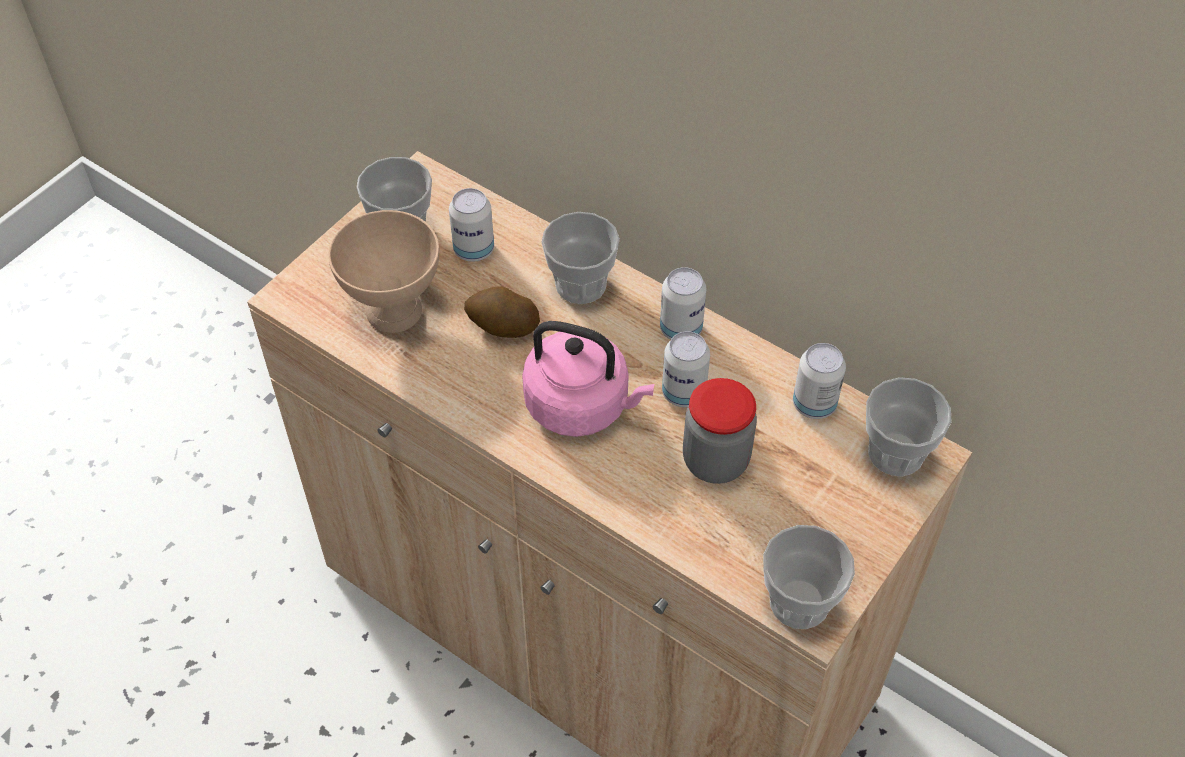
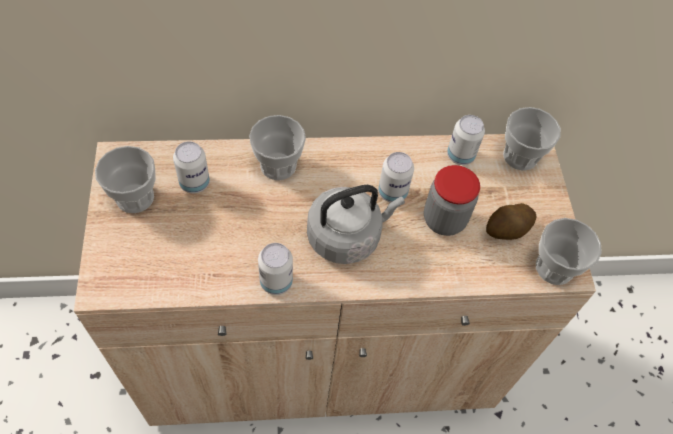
camera: 45 degrees left, 5 degrees up
(392, 311) = (180, 253): beige bowl -> none
(502, 327) = (257, 219): potato -> potato (506, 230)
(582, 405) = (347, 236): pink kettle -> grey kettle
(681, 329) = (356, 157): can -> can (276, 282)

